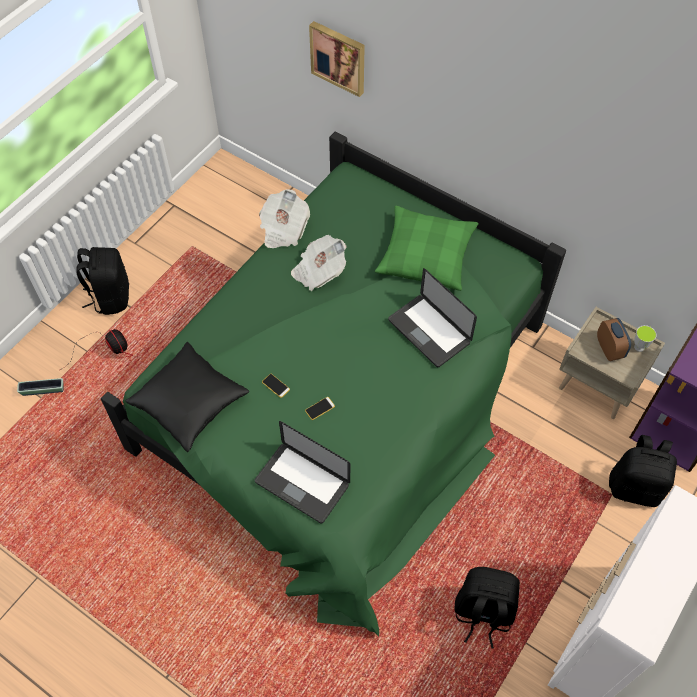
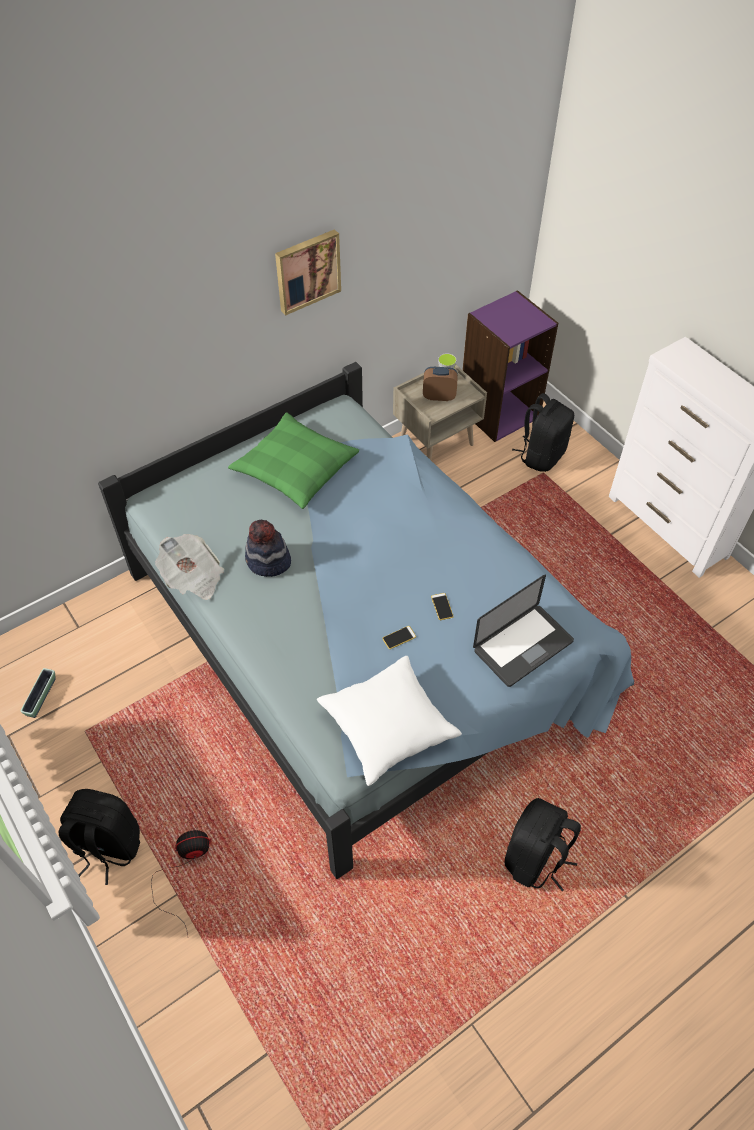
camera: 70 degrees left, 5 degrees down
(43, 390) = (209, 965): planter -> planter (41, 697)
(189, 403) = (388, 726): black pillow -> white pillow
(319, 271) = (268, 561): newspaper -> hat
(339, 57) = (69, 397): picture -> picture (307, 270)
(345, 399) = (367, 637): green bed -> blue bed
(429, 331) = (389, 493): laptop -> none
(482, 613) = (625, 600): black backpack -> black backpack (535, 859)

